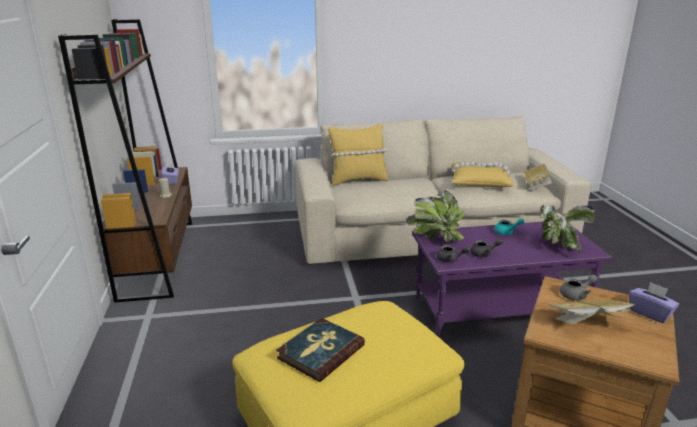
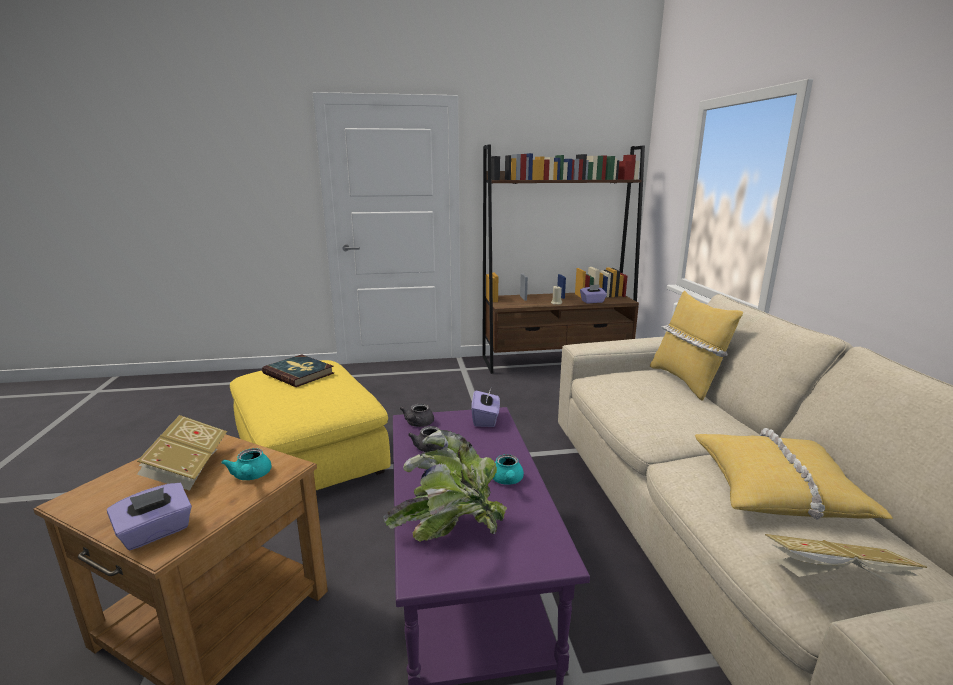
camera: 90 degrees right, 5 degrees down
(435, 237) = (485, 419): potted plant -> purple tissue box
(576, 295) = (251, 476): grey teapot -> turquoise teapot

